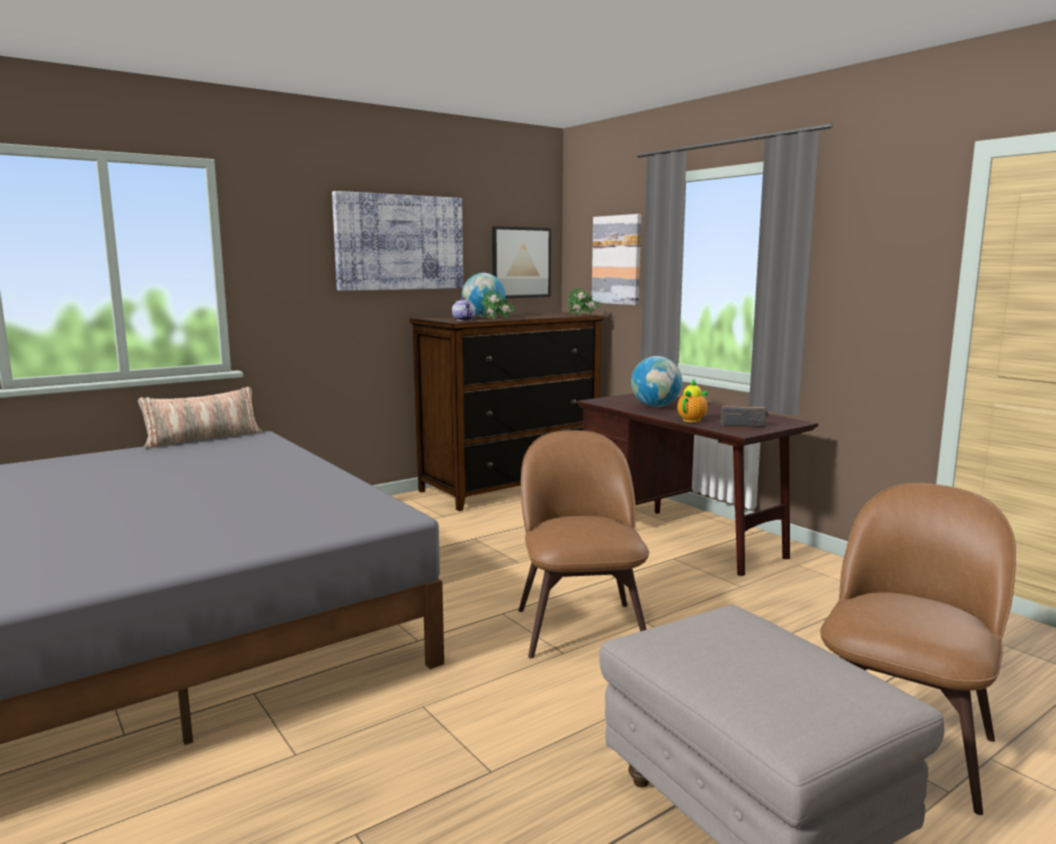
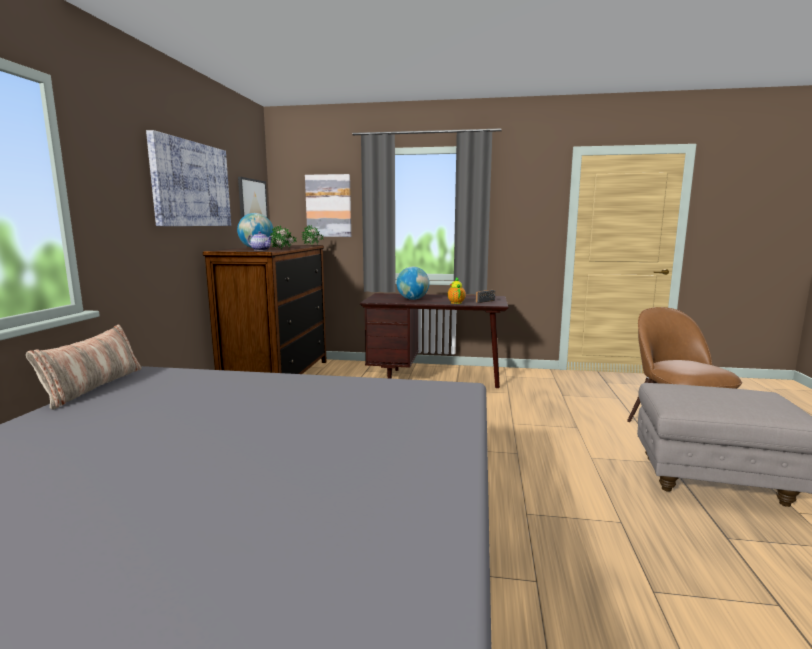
camera: 45 degrees left, 0 degrees up
(580, 626) = (493, 437): brown chair -> none

